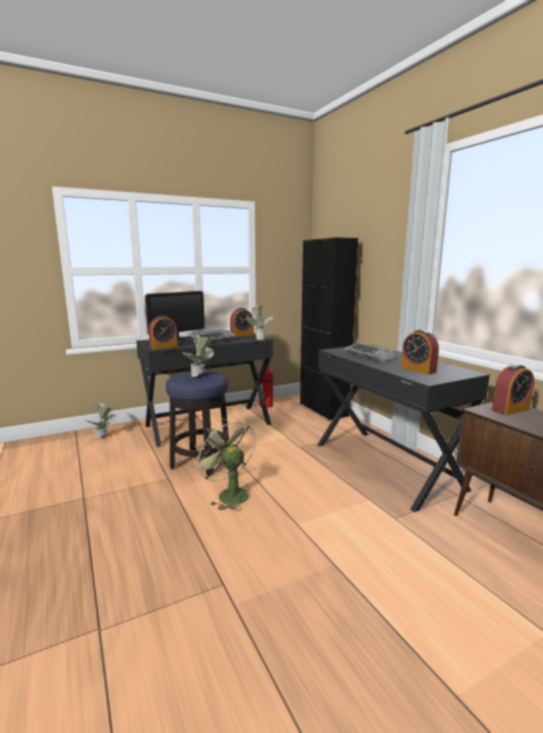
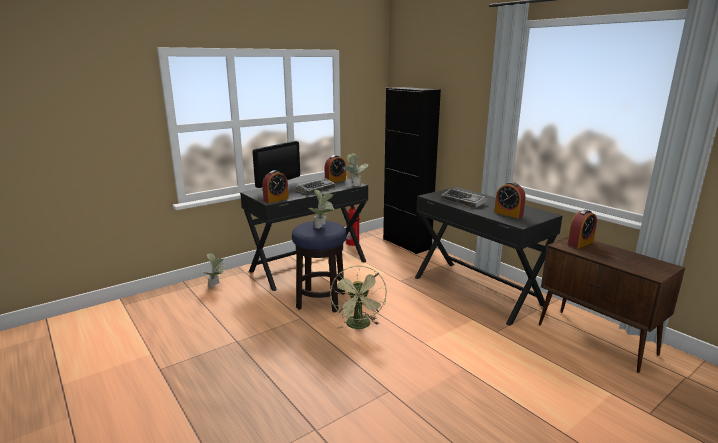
camera: 10 degrees left, 5 degrees up
(228, 494) = (359, 326): green fan -> green fan turned 135 degrees counterclockwise

